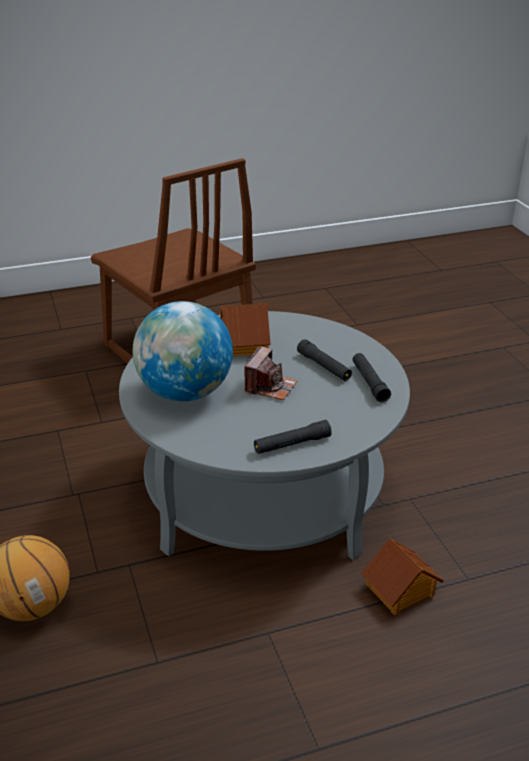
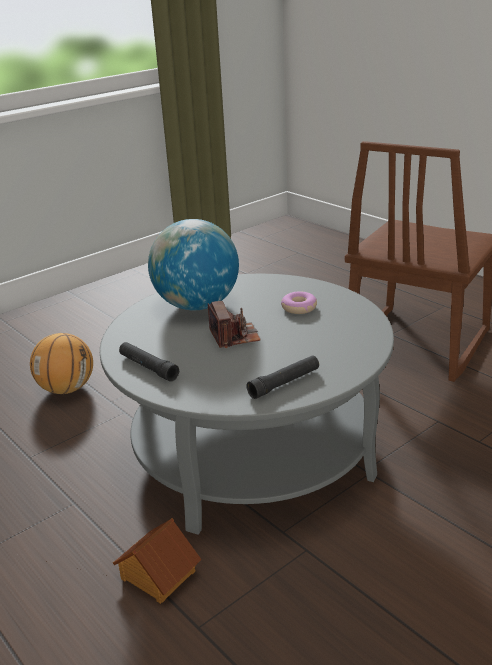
camera: 70 degrees right, 5 degrees down
(243, 343) = (299, 308): toy house -> donut
(270, 387) = (234, 336): camera -> camera turned 105 degrees counterclockwise
(324, 367) = (293, 353): black flashlight -> none

